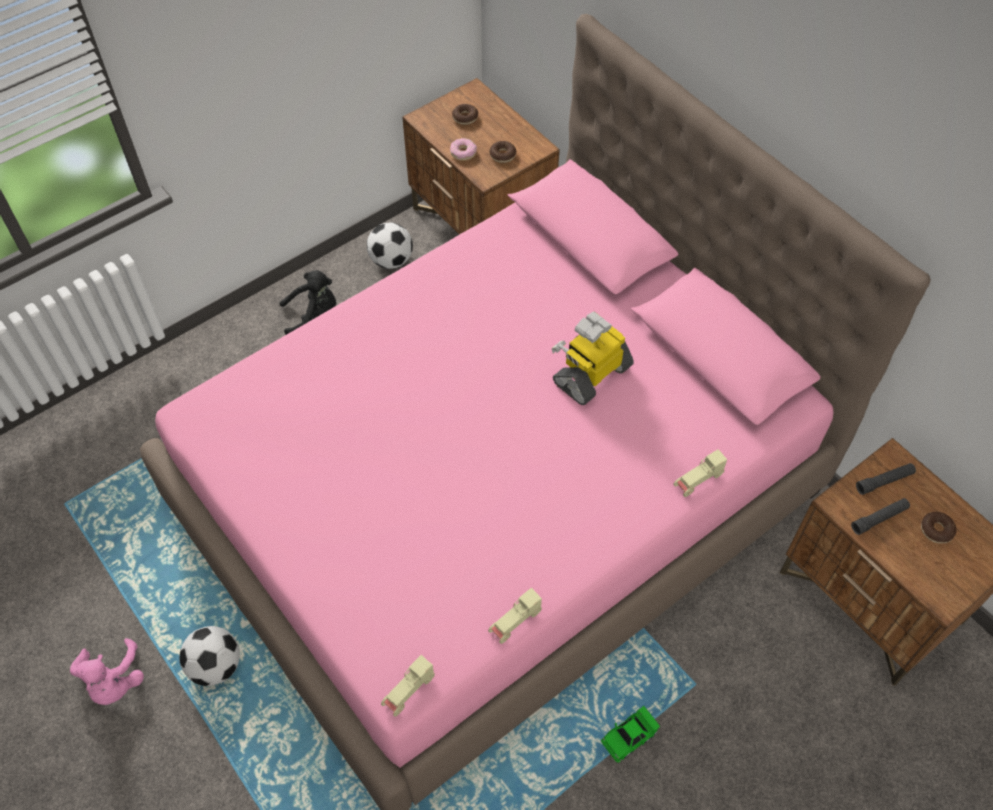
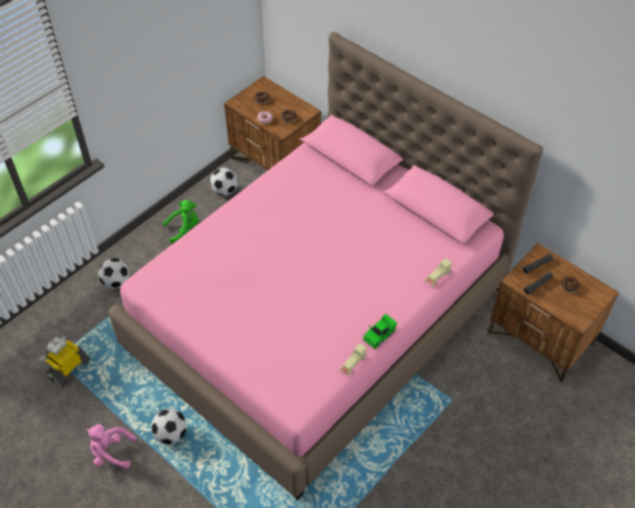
camera: 10 degrees left, 5 degrees down
(113, 682) = (111, 453): pink plush toy -> pink plush toy turned 120 degrees clockwise
(187, 390) = (116, 282): none -> football
(313, 315) = (184, 229): black plush toy -> green plush toy
(409, 691) = (302, 408): beige toy car -> none
(591, 374) = (367, 230): toy robot -> toy robot (68, 368)
(628, 737) = (420, 434): green toy car -> green toy car (379, 335)

